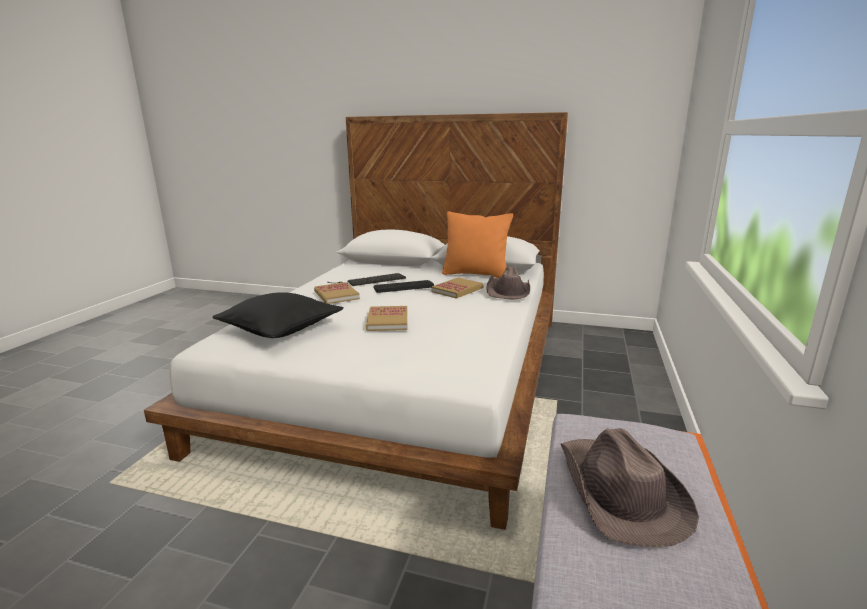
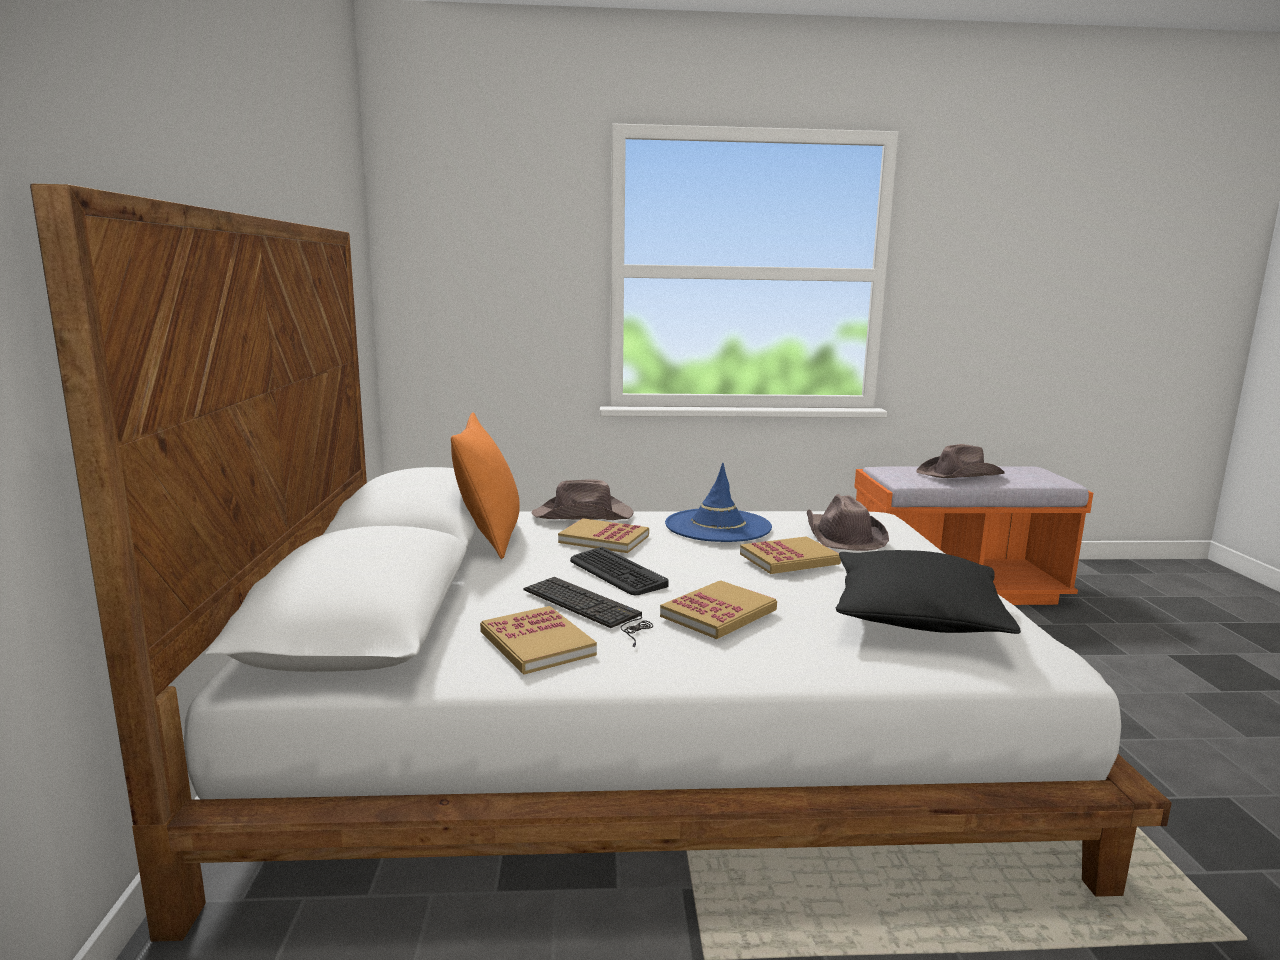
camera: 110 degrees left, 5 degrees down
(349, 274) = (537, 644): none -> book
(419, 346) = (842, 536): none -> brown hat
(465, 315) = (717, 526): none -> blue hat

